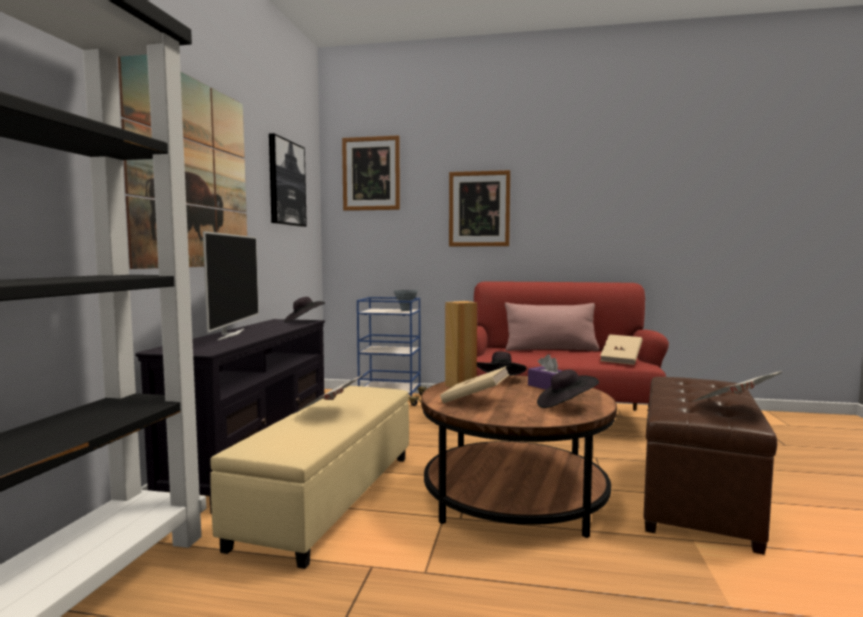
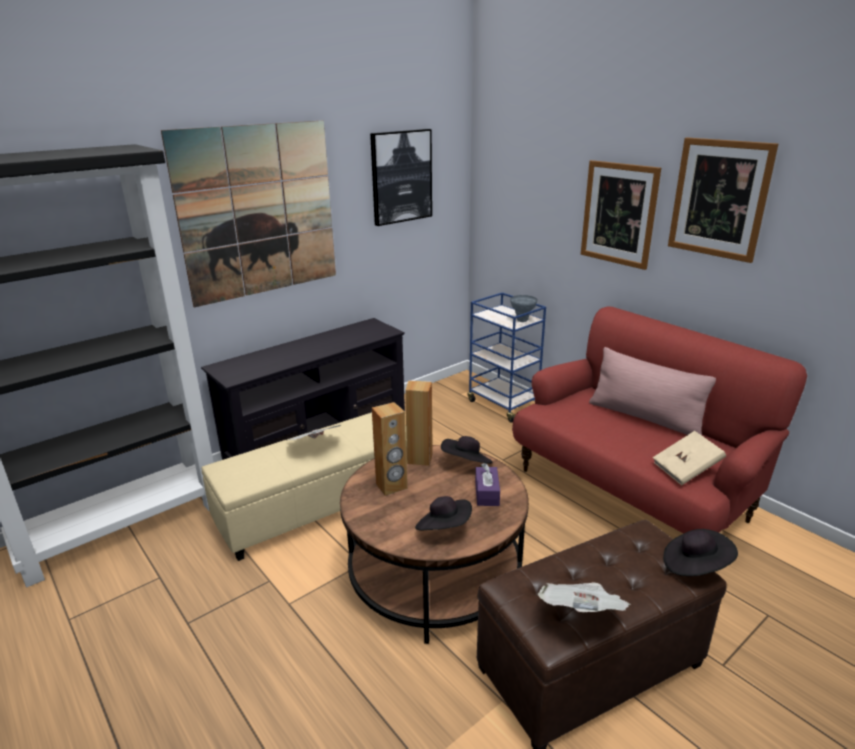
camera: 40 degrees right, 20 degrees up
(230, 334) = (292, 348): television -> none
(304, 321) = (382, 331): black hat -> black hat (695, 565)
(371, 173) = (514, 150): picture -> picture (719, 199)
(475, 400) = (391, 486): beige book -> brown speaker

